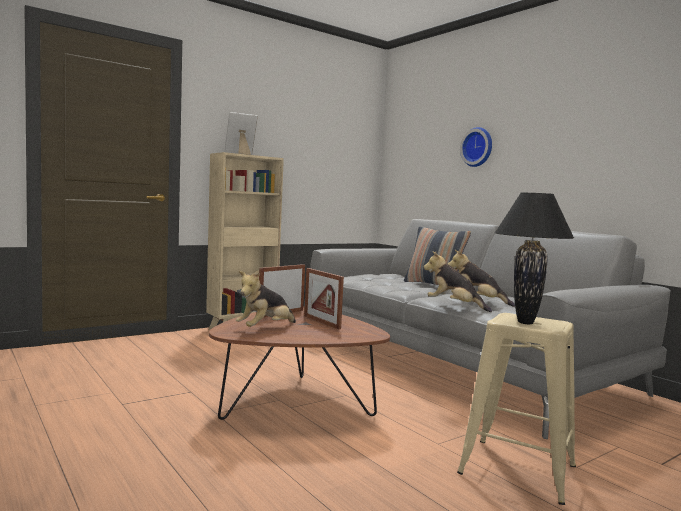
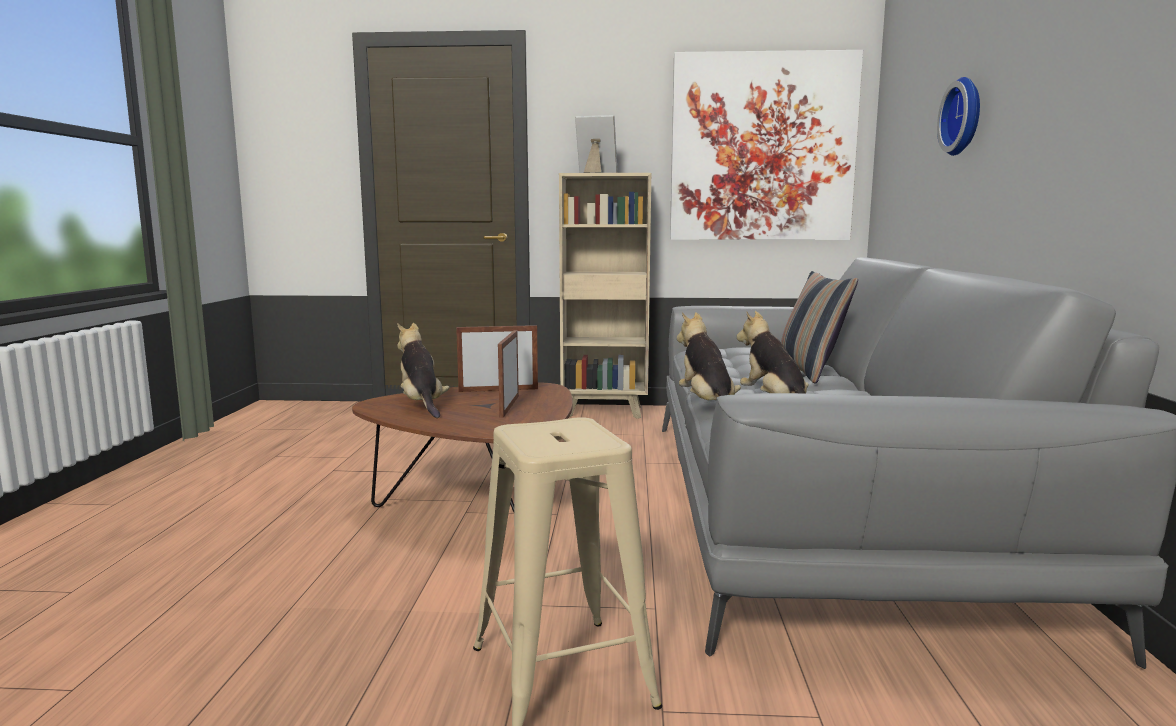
camera: 40 degrees right, 5 degrees up
(265, 329) = (422, 405): plush toy -> plush toy turned 75 degrees clockwise
(328, 148) = (762, 148): none -> picture
(526, 322) = (546, 435): black table lamp -> none

